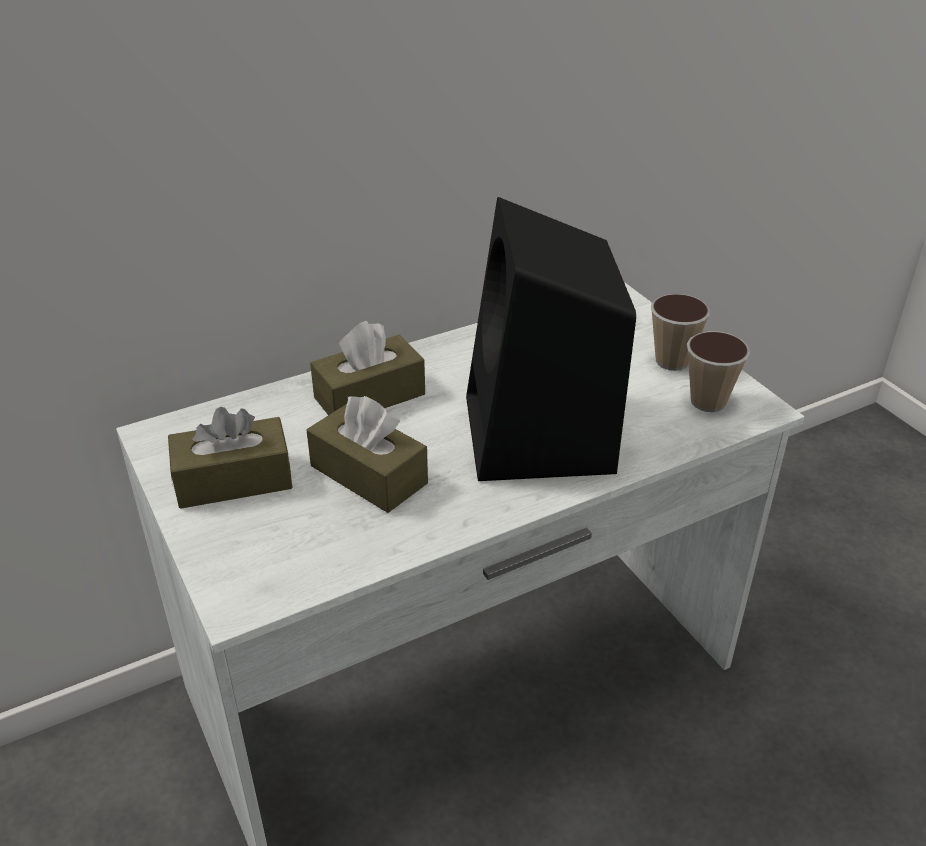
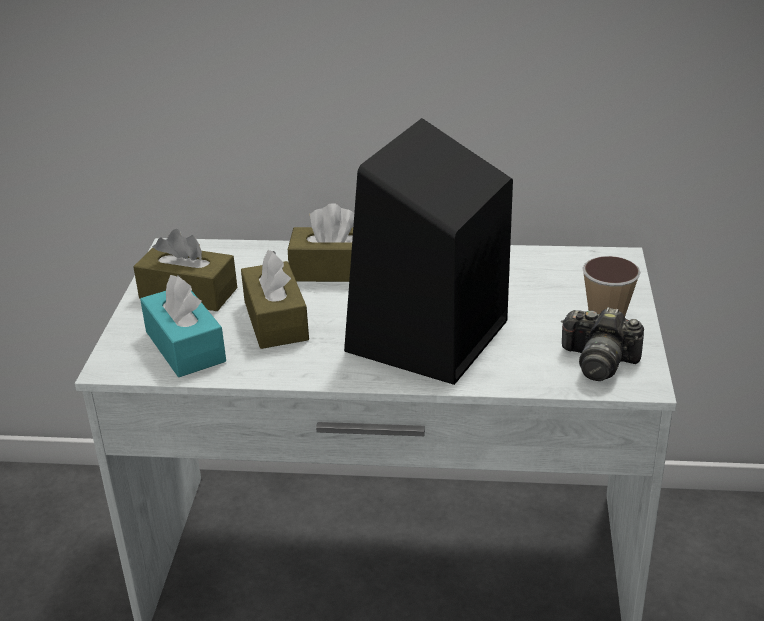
camera: 35 degrees right, 5 degrees down
(300, 544) = (185, 346): none -> turquoise tissue box
(708, 401) = (599, 361): cup -> camera

